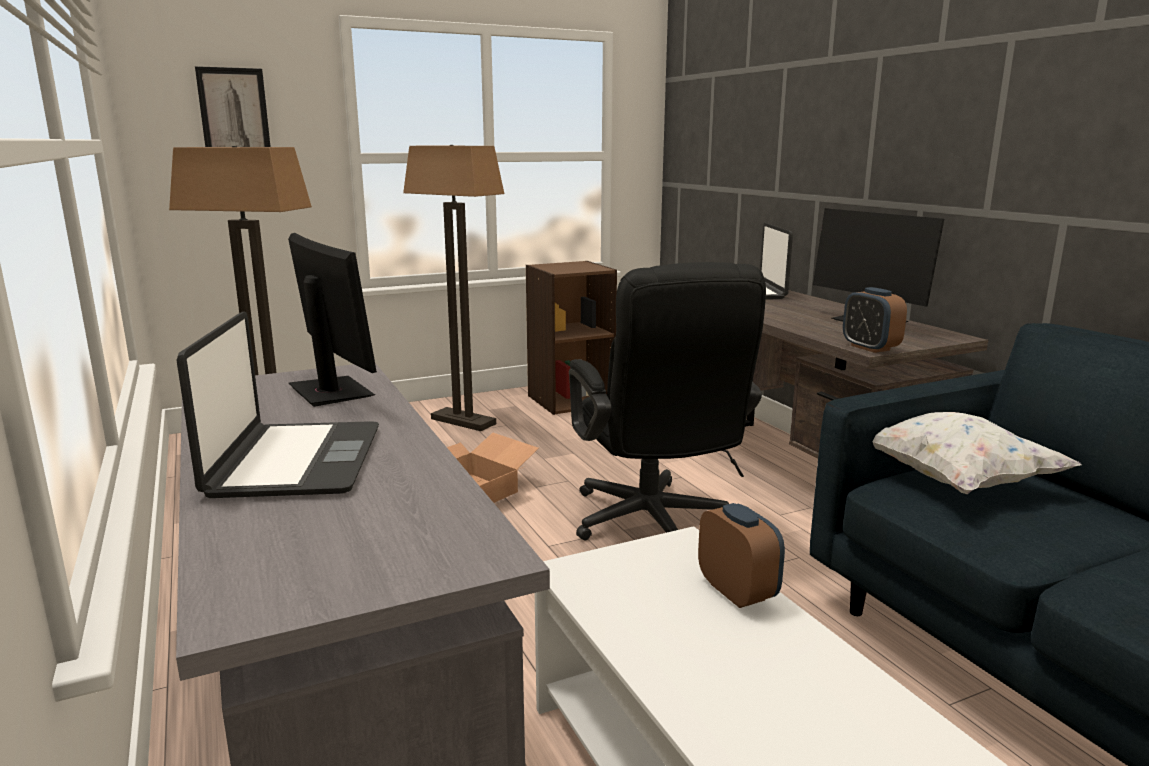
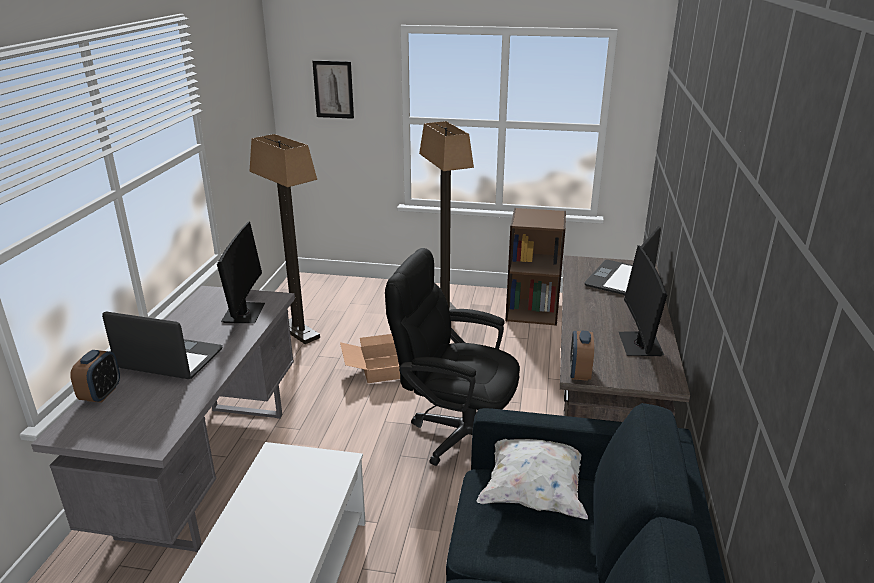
camera: 35 degrees right, 10 degrees up
(294, 461) = (170, 360): laptop -> laptop turned 105 degrees counterclockwise
(654, 526) = (456, 432): black office chair -> black office chair turned 90 degrees clockwise
(737, 592) = (321, 500): alarm clock -> alarm clock (101, 394)

